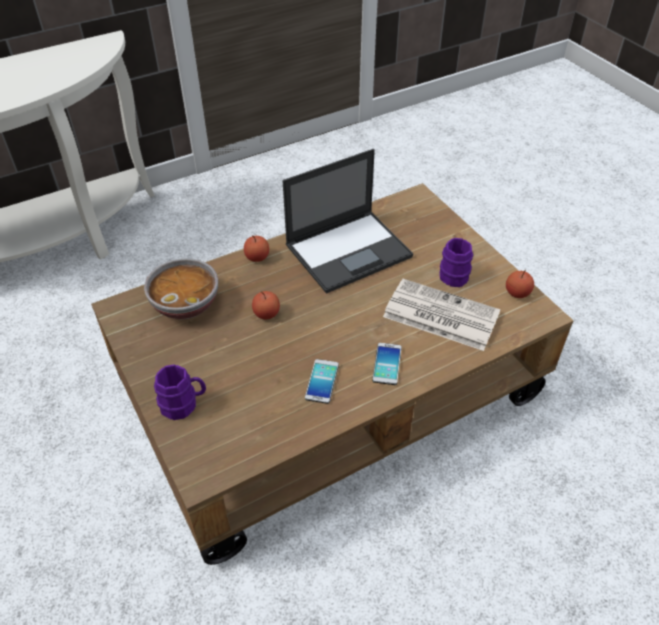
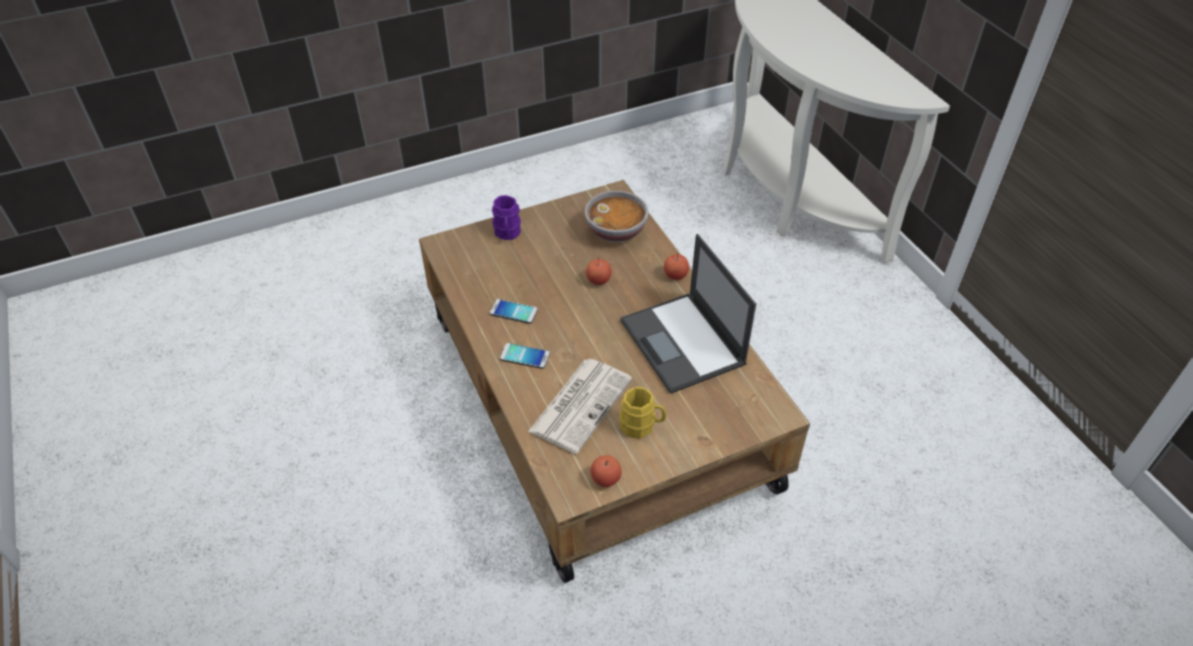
camera: 95 degrees right, 0 degrees up
(453, 273) = (642, 426): purple mug -> yellow mug

